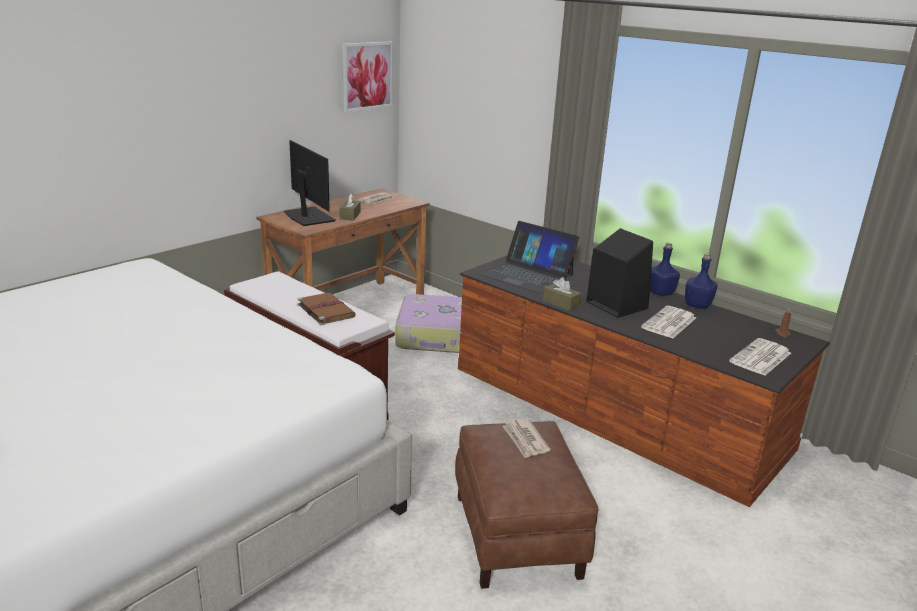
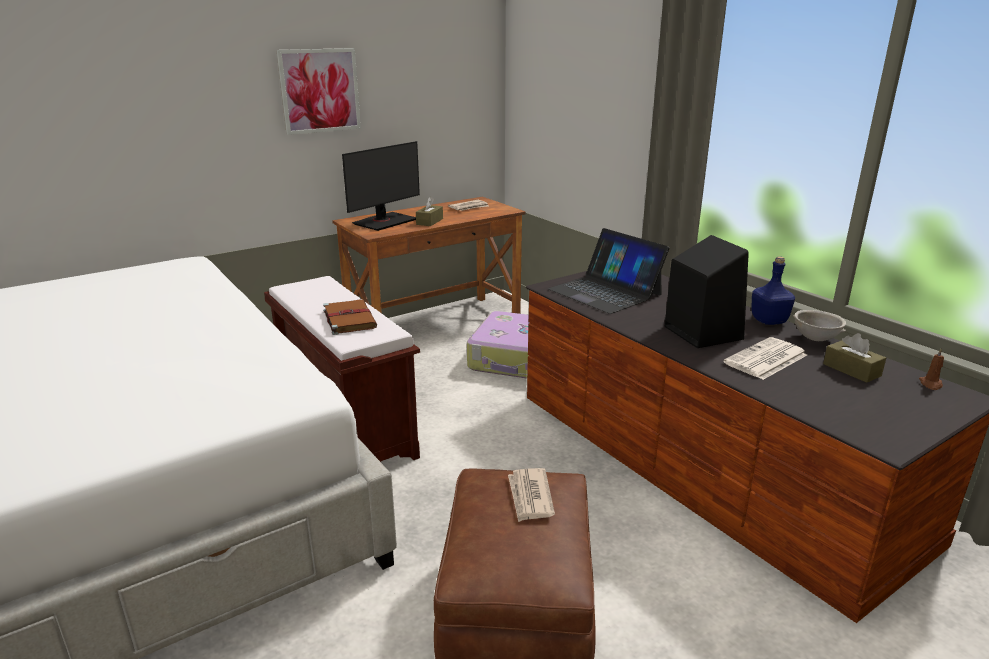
camera: 15 degrees right, 0 degrees up
(308, 217) = (384, 222): monitor -> monitor turned 60 degrees clockwise
(367, 76) = (465, 72): picture -> picture (319, 91)
(561, 303) = (630, 327): brown tissue box -> brown tissue box (851, 370)
(697, 305) = (815, 339): blue bottle -> grey bowl
(760, 358) = (885, 416): newspaper -> none

